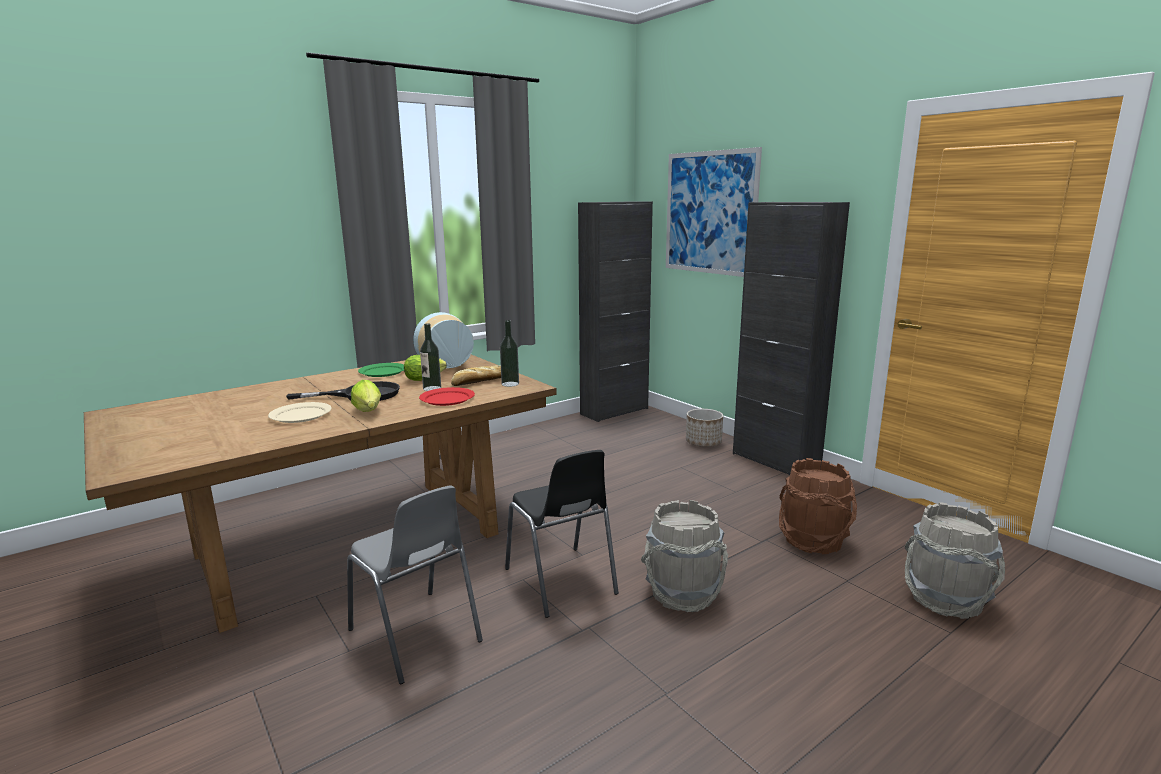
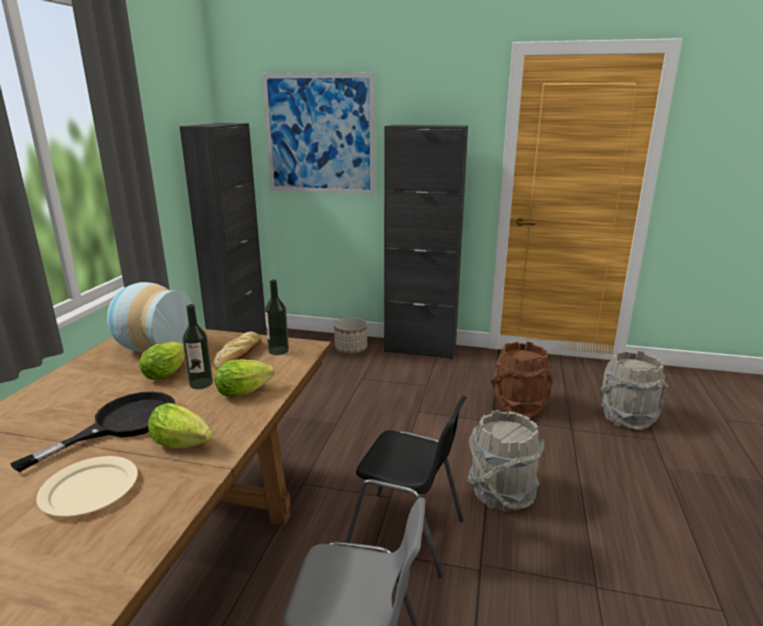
camera: 40 degrees left, 5 degrees up
(383, 372) = (85, 379): green plate -> none
(447, 399) = (247, 391): red plate -> lettuce

